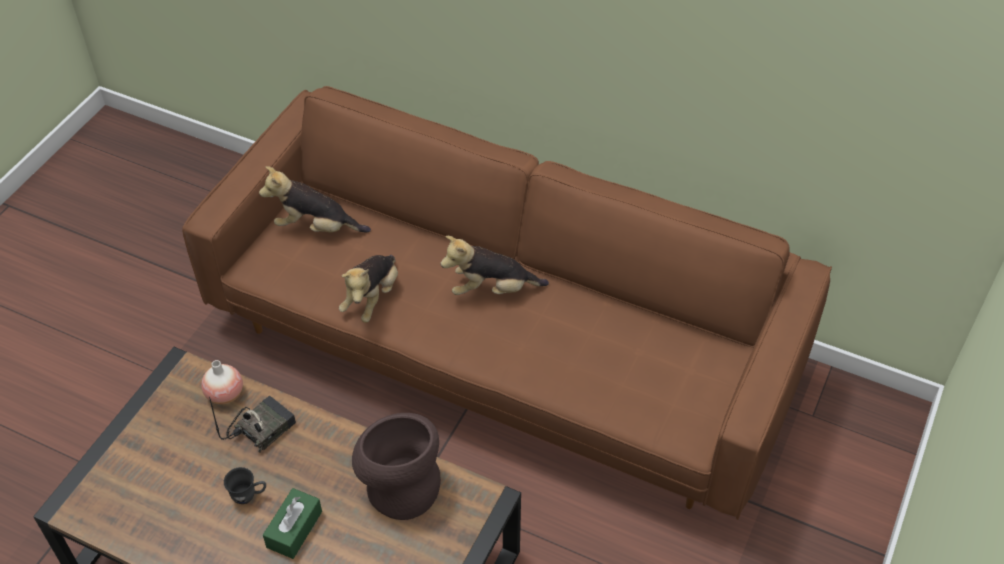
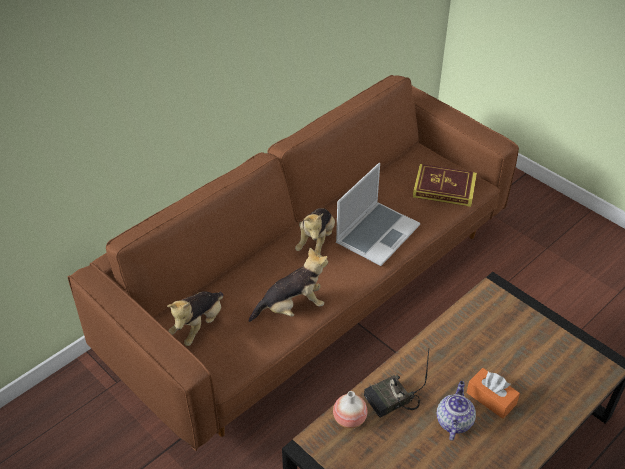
camera: 70 degrees left, 5 degrees down
(249, 496) = (453, 421): grey mug -> teapot
(261, 427) = (391, 401): radio -> radio turned 90 degrees counterclockwise
(294, 529) = (491, 398): green tissue box -> orange tissue box
(372, 298) = (292, 307): plush toy -> plush toy turned 60 degrees counterclockwise
(399, 485) = (470, 330): brown vase -> none
(532, 346) = (377, 234): none -> laptop
(664, 400) = (444, 188): none -> book

